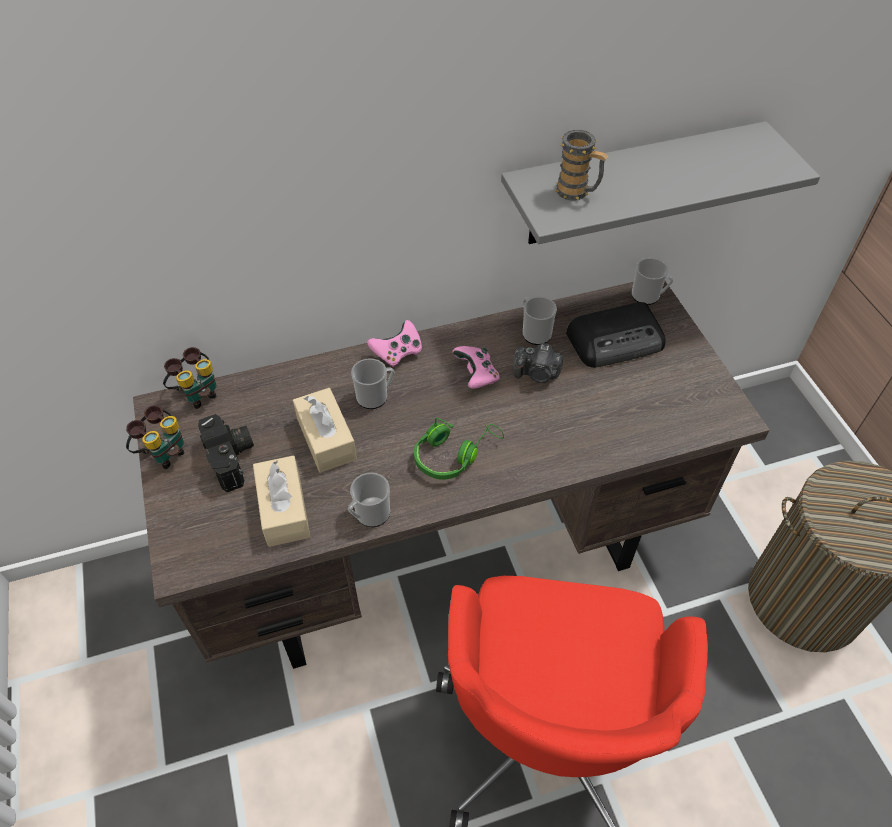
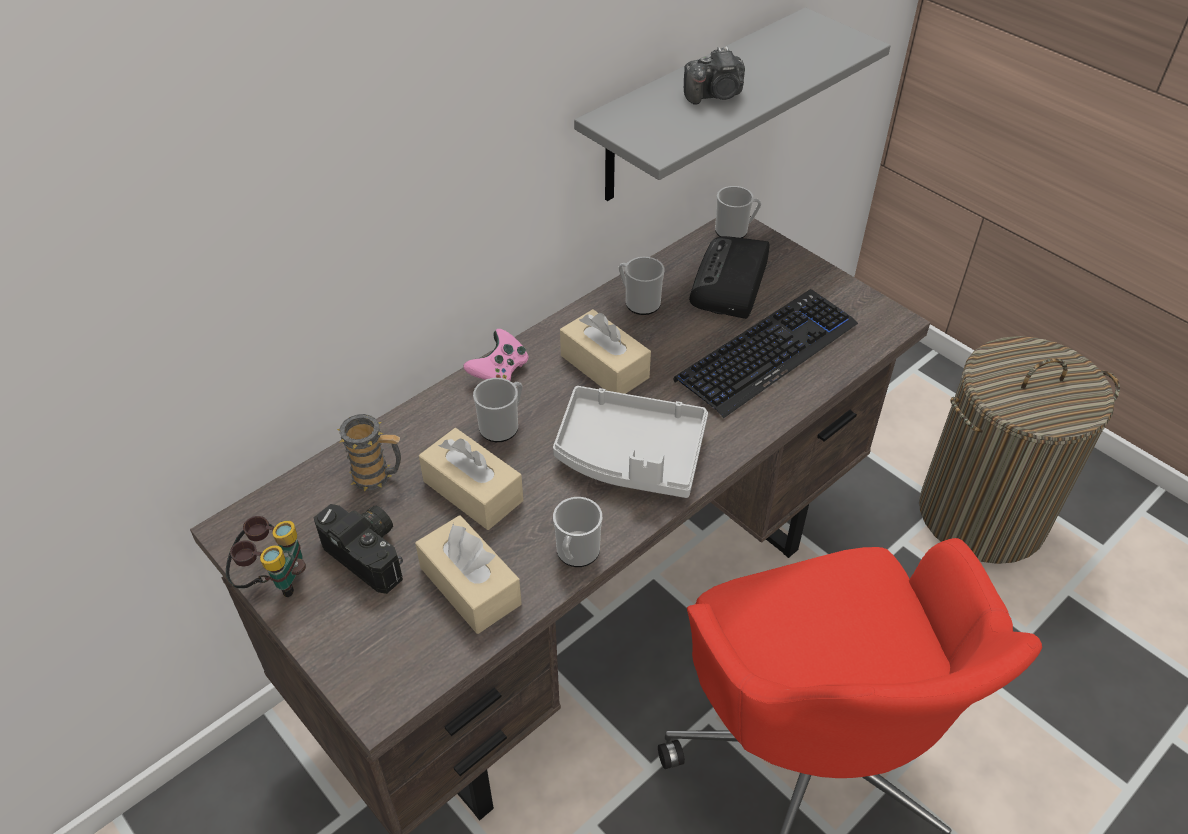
camera: 25 degrees left, 5 degrees down
(197, 393) = (277, 496): binoculars -> none
(454, 454) = (630, 455): green headphones -> grey tray
(477, 376) = (604, 366): pink game controller -> beige tissue box
(537, 373) = (668, 343): camera -> camera (715, 95)
(577, 192) = (669, 118): mug -> mug (378, 476)
(611, 409) = (767, 353): none -> keyboard
(617, 340) = (730, 284): radio -> radio turned 150 degrees clockwise

